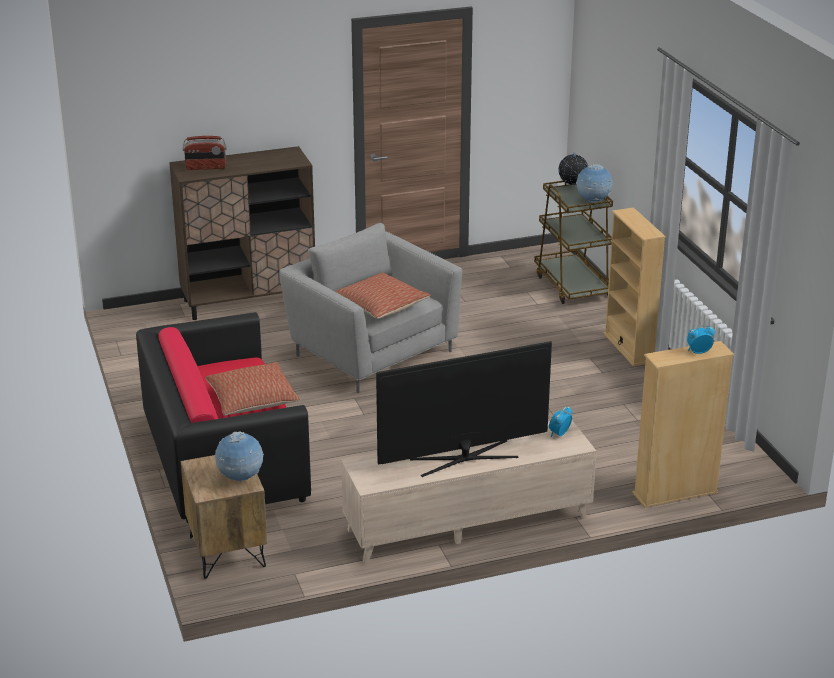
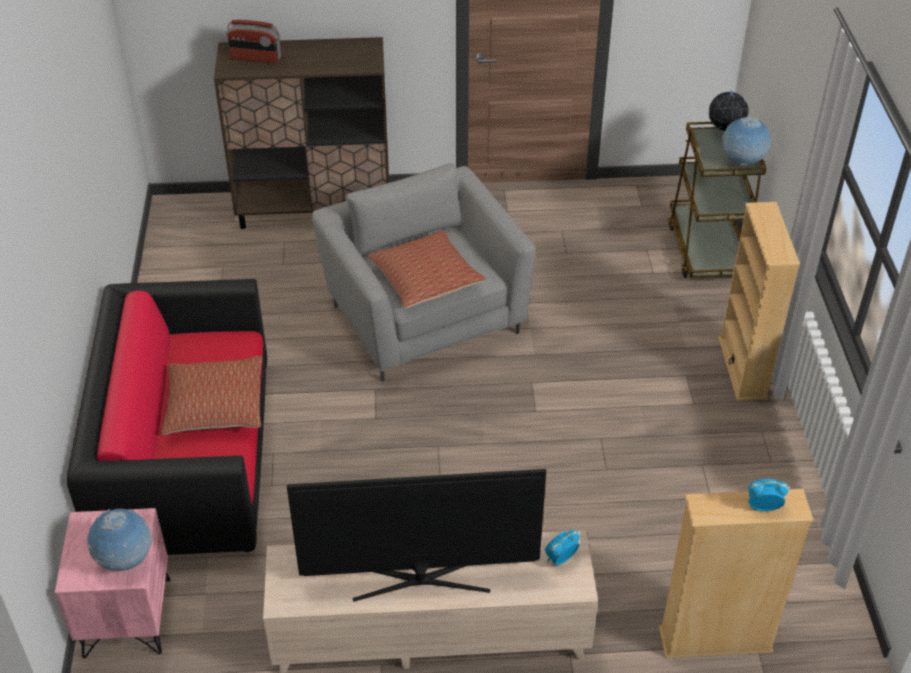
camera: 15 degrees right, 15 degrees up
(226, 552) = (126, 617): brown nightstand -> pink nightstand

